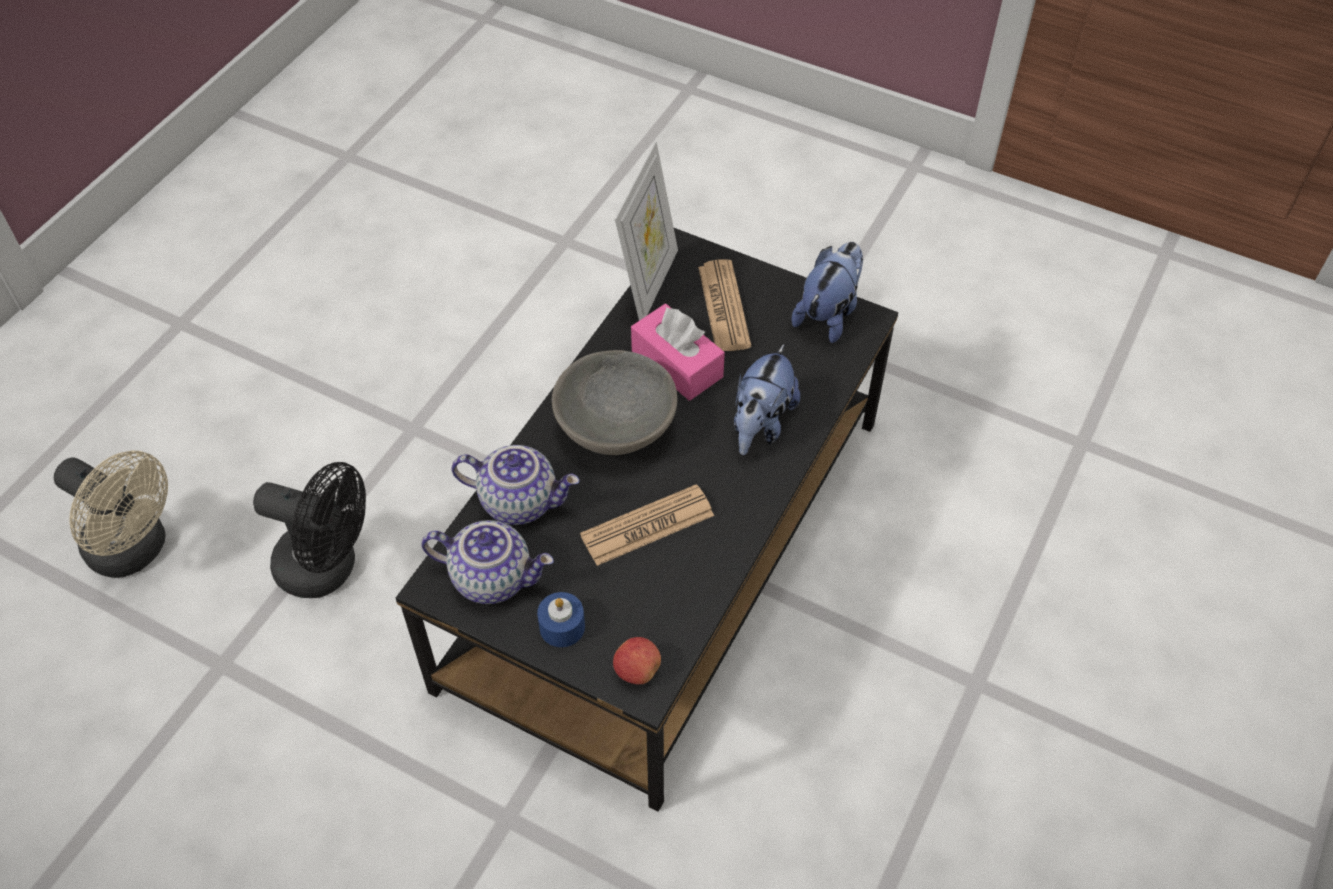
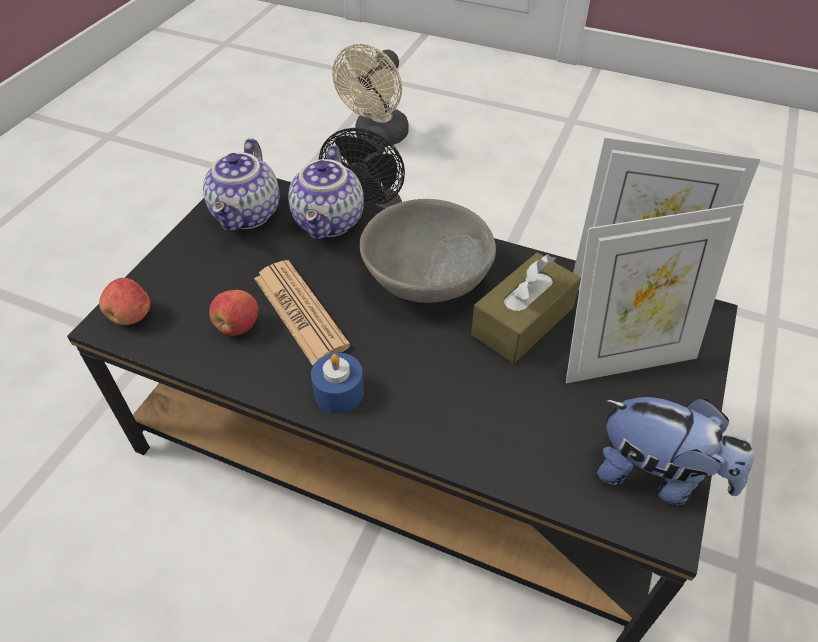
camera: 85 degrees right, 5 degrees down
(562, 627) = (189, 261): blue candle -> blue candle (339, 392)
(661, 576) = (237, 326): none -> apple
(677, 364) = (523, 321): pink tissue box -> brown tissue box
(724, 307) = (626, 359): newspaper -> picture frame
(760, 424) = (447, 404): plush toy -> none

